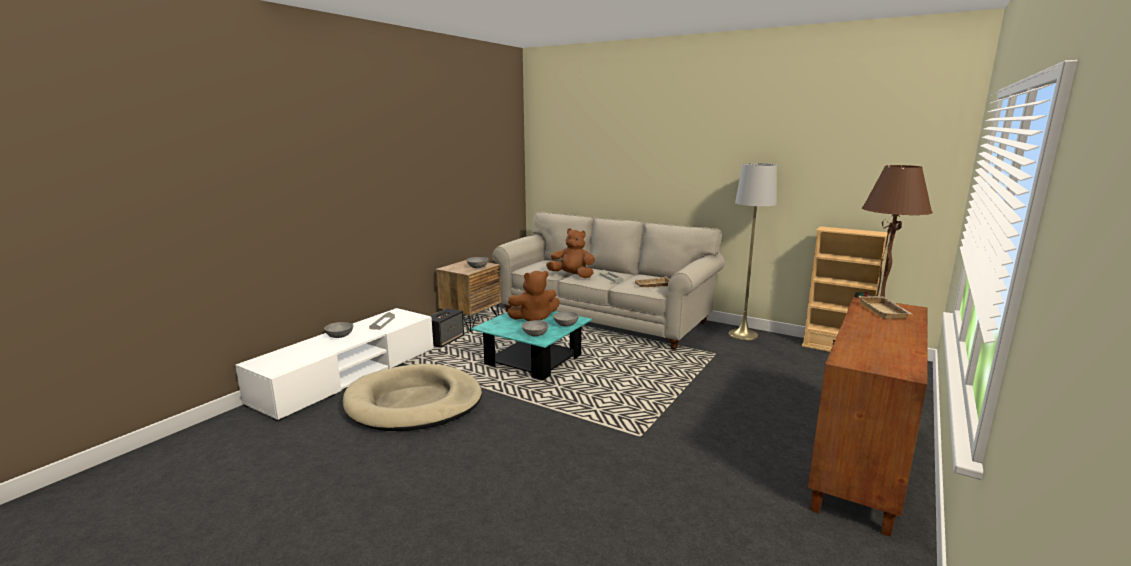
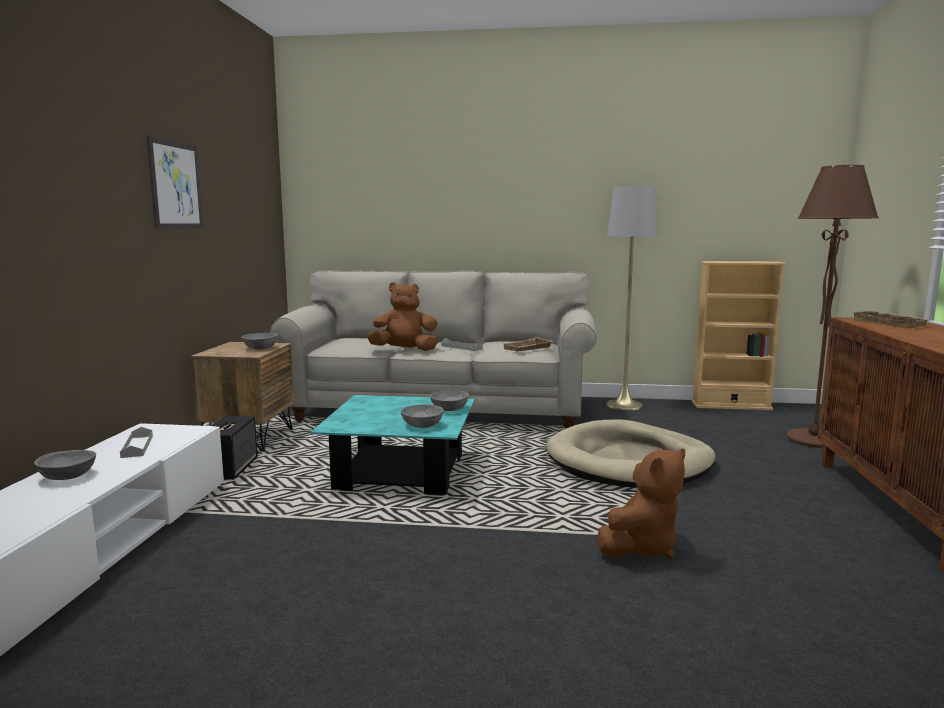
camera: 25 degrees left, 5 degrees down
(414, 403) = (266, 569): beige dog bed -> beige dog bed (629, 462)
(430, 166) = (175, 185): none -> picture
(534, 319) = (394, 408): brown plush toy -> brown plush toy (641, 547)

